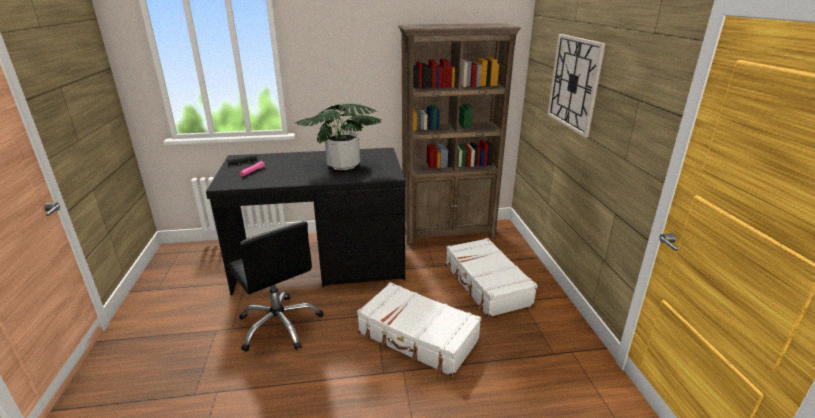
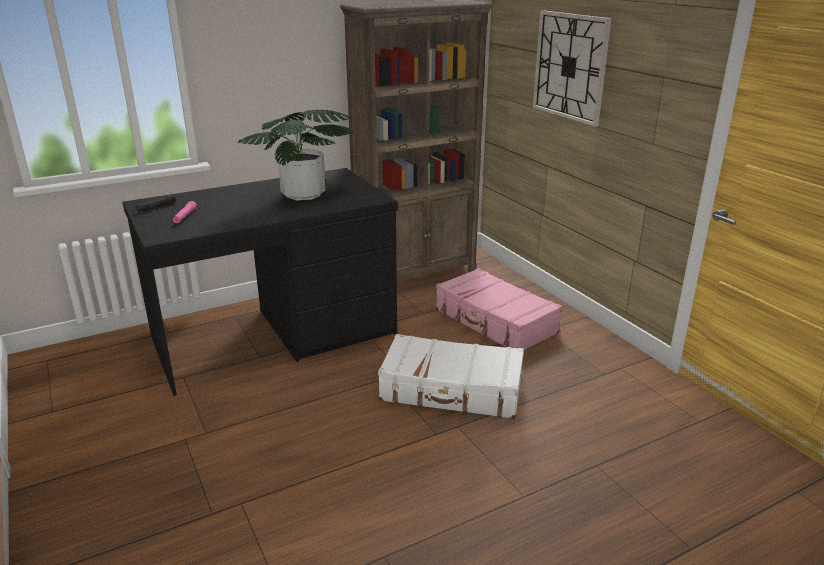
camera: 20 degrees left, 0 degrees up
(280, 325) = (271, 414): black office chair -> none
(486, 284) = (495, 321): white suitcase -> pink suitcase

